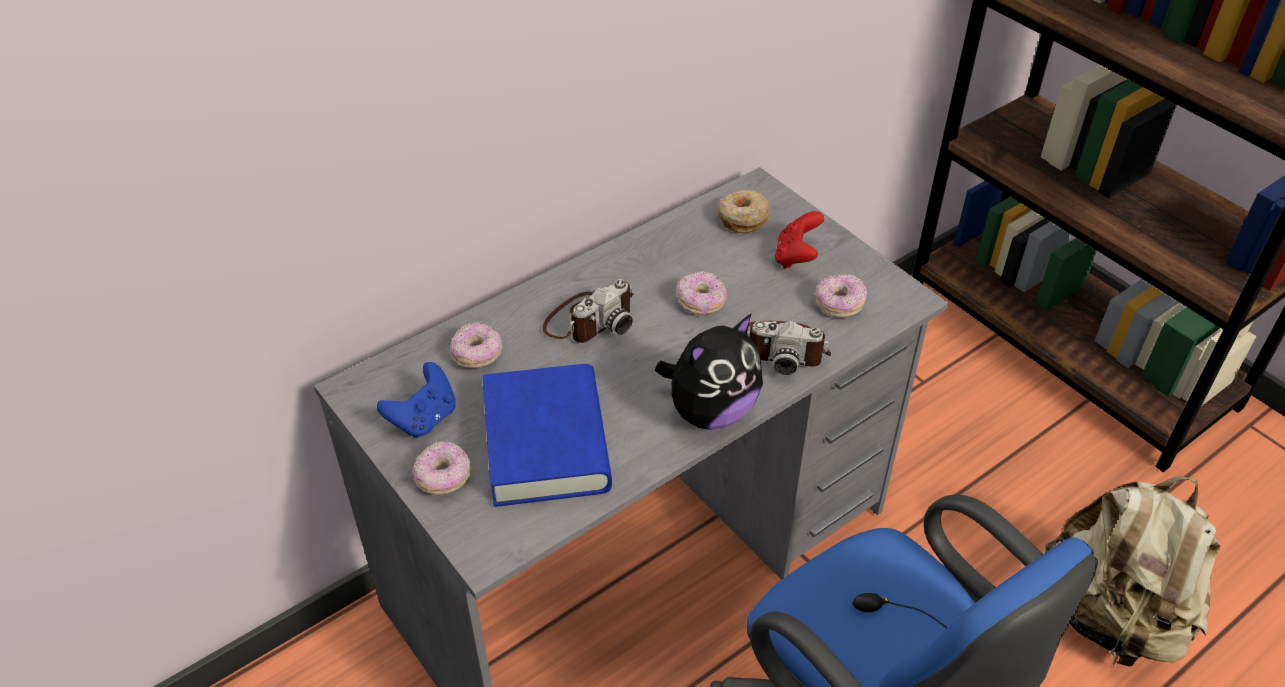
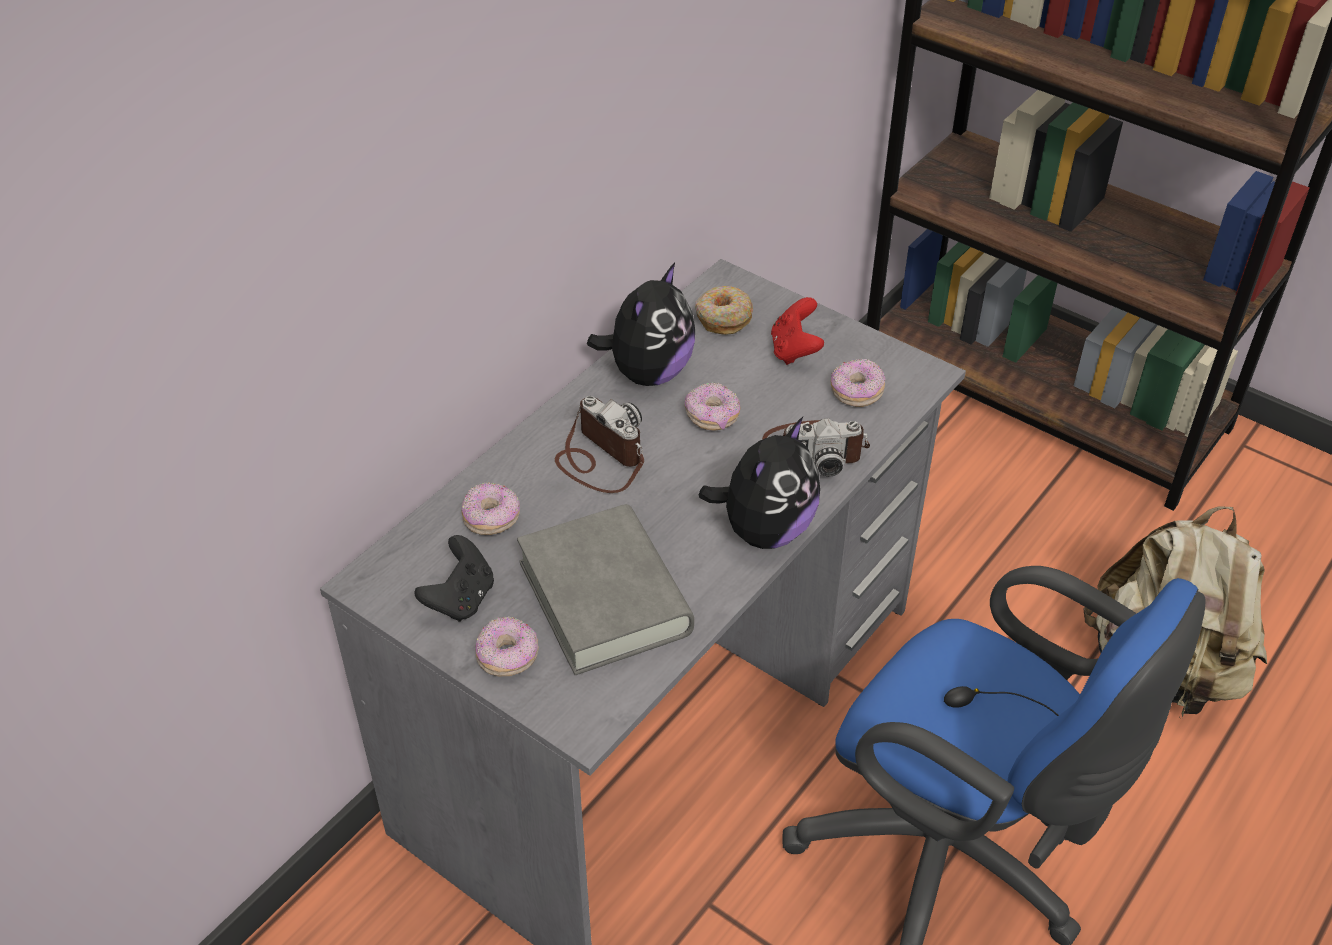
camera: 15 degrees left, 0 degrees up
(424, 419) = (461, 599): blue game controller -> black game controller
(546, 443) = (604, 598): blue book -> grey book
(589, 320) = (600, 458): camera -> camera turned 75 degrees counterclockwise
(659, 254) = (648, 372): none -> plush toy

